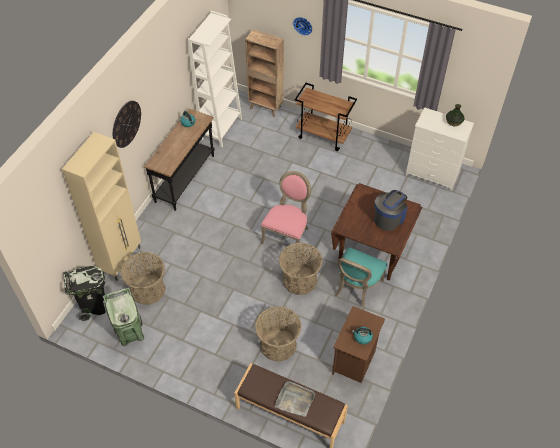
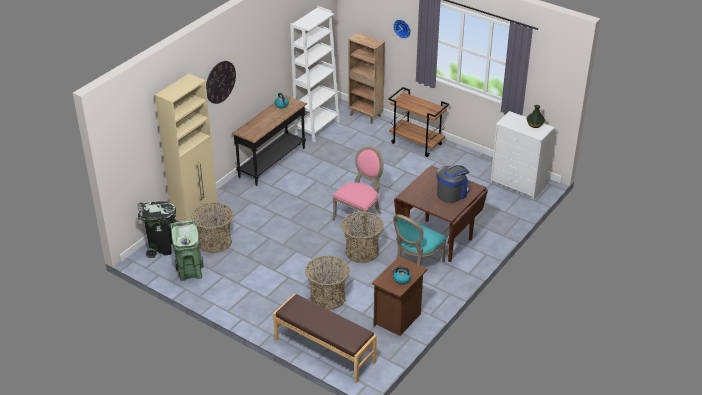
camera: 10 degrees right, 15 degrees down
(295, 400) = (327, 324): grey tray -> none

